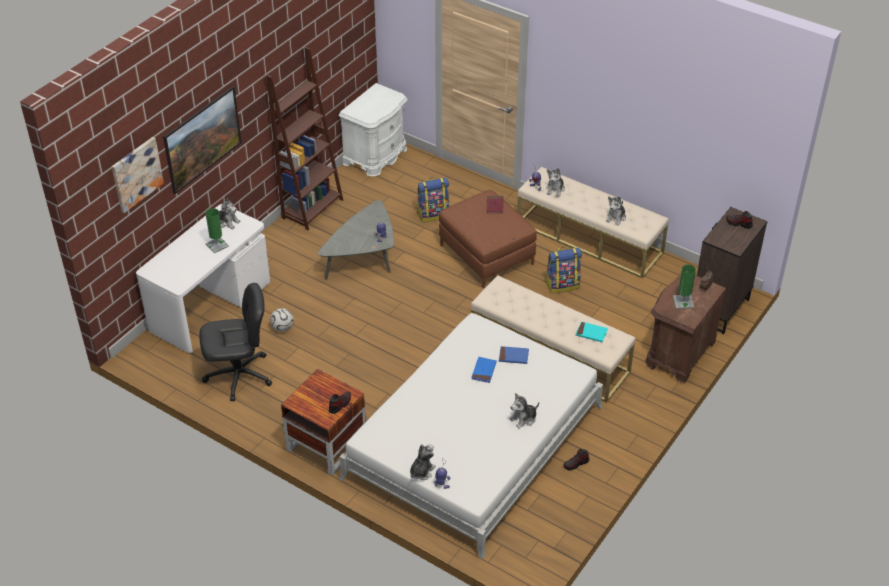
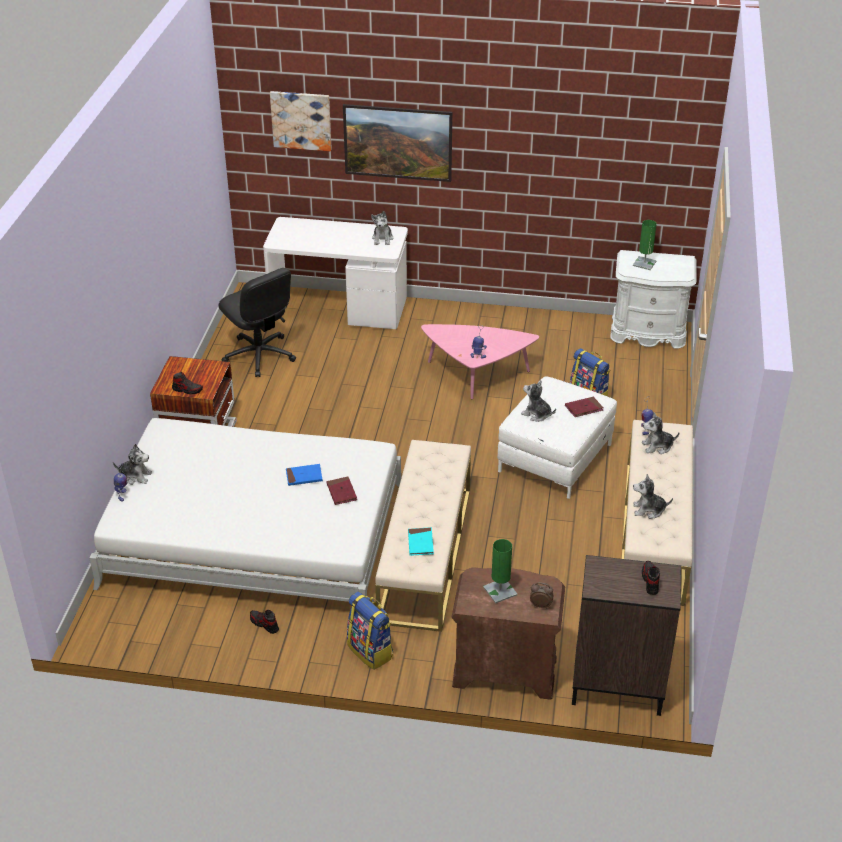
camera: 65 degrees right, 5 degrees down
(217, 245) = (345, 244): green table lamp -> green table lamp (644, 263)
(282, 328) = (339, 359): football -> none
(312, 208) = (526, 320): brown bookcase -> none
(364, 260) = (476, 376): grey coffee table -> pink coffee table
(487, 254) = (555, 458): brown ottoman -> white ottoman
(513, 356) = (341, 492): blue book -> red book
(523, 419) = (247, 526): plush toy -> plush toy (537, 414)
(562, 285) = (551, 532): backpack -> backpack (371, 651)

